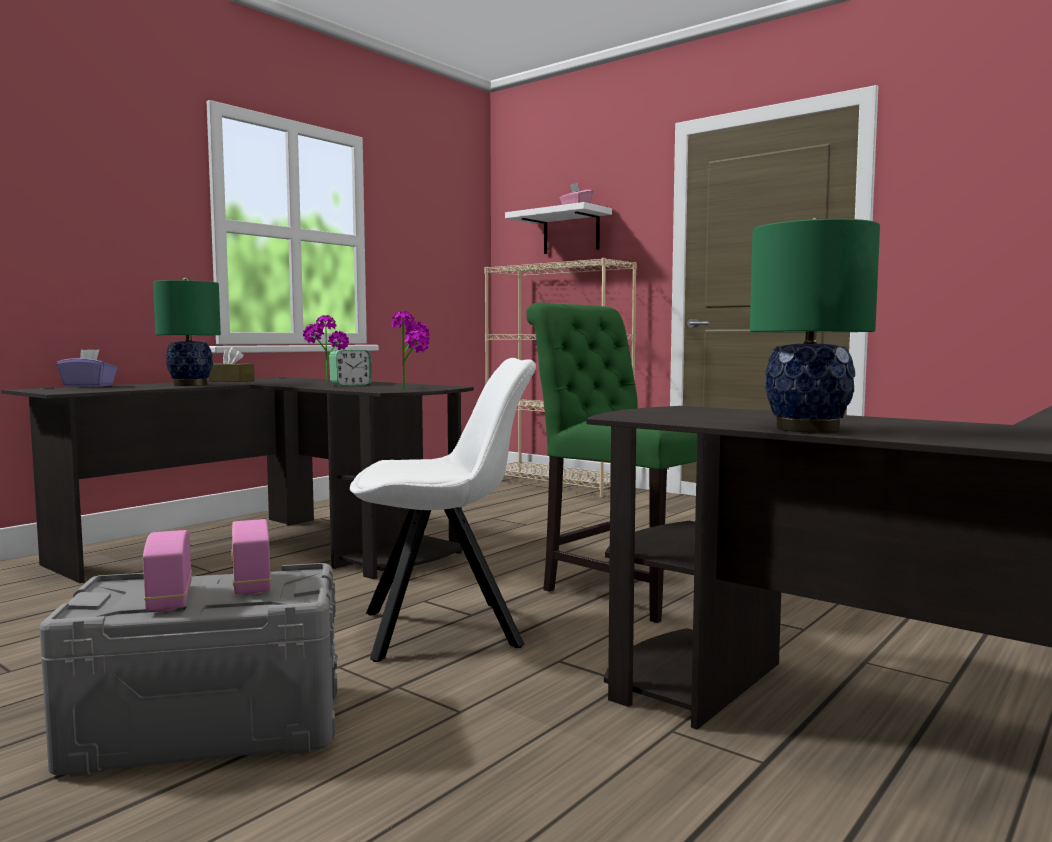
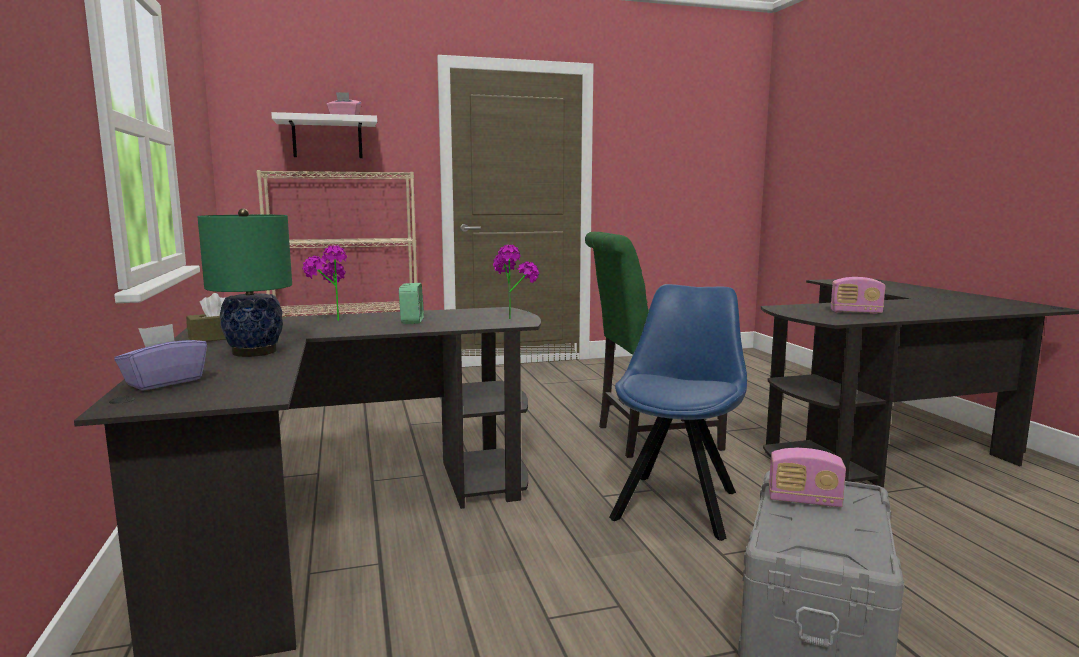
camera: 55 degrees left, 5 degrees up
(169, 599) = (833, 531): radio -> radio (855, 312)
(442, 630) = (677, 505): white chair -> blue chair
(807, 429) = (924, 314): green table lamp -> none

